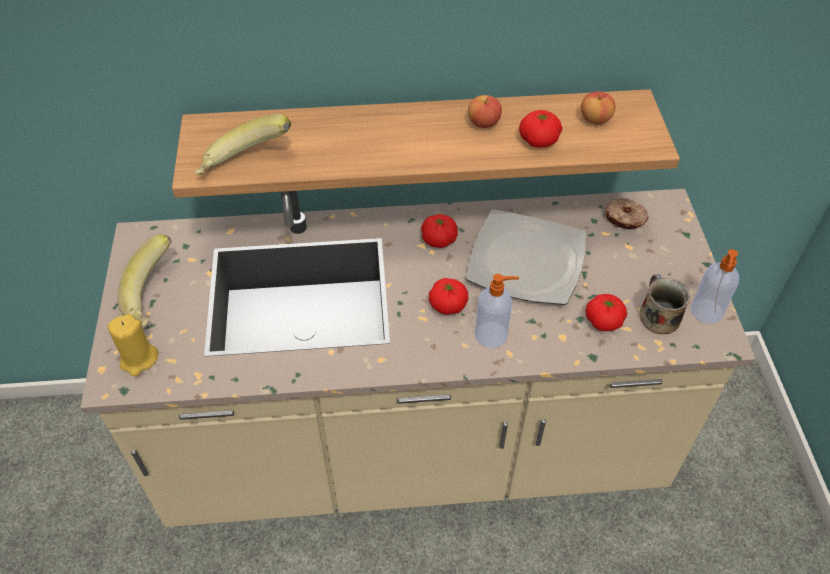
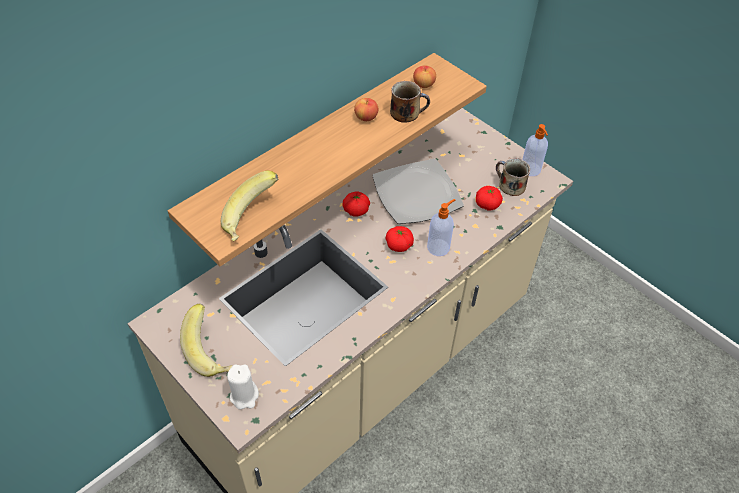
camera: 40 degrees left, 0 degrees up
(138, 359) = (244, 396): yellow candle -> white candle
(538, 140) = (406, 112): tomato -> mug
(624, 219) = (445, 140): donut -> none

